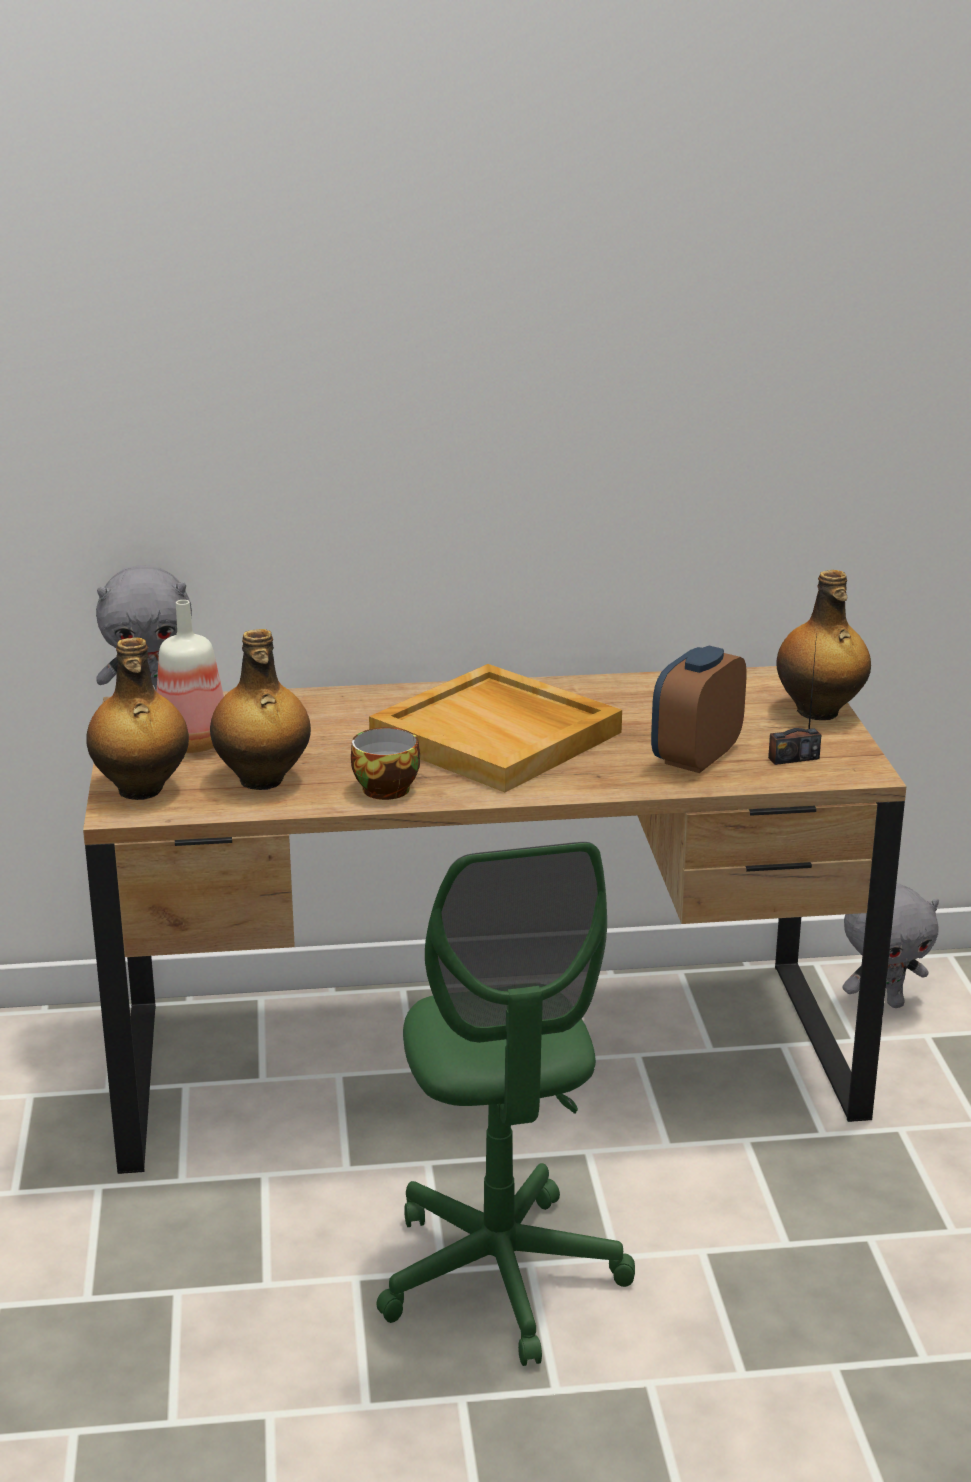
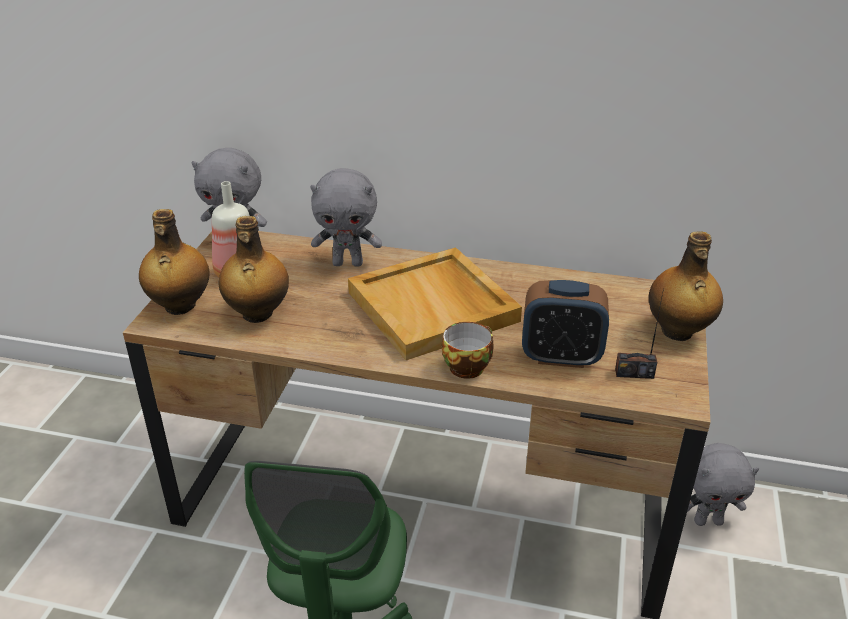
camera: 20 degrees right, 10 degrees up
(341, 709) = (348, 263): none -> grey plush toy
(386, 787) = (330, 338): cup -> cup (467, 365)
(696, 757) = (561, 356): alarm clock -> alarm clock turned 135 degrees counterclockwise

